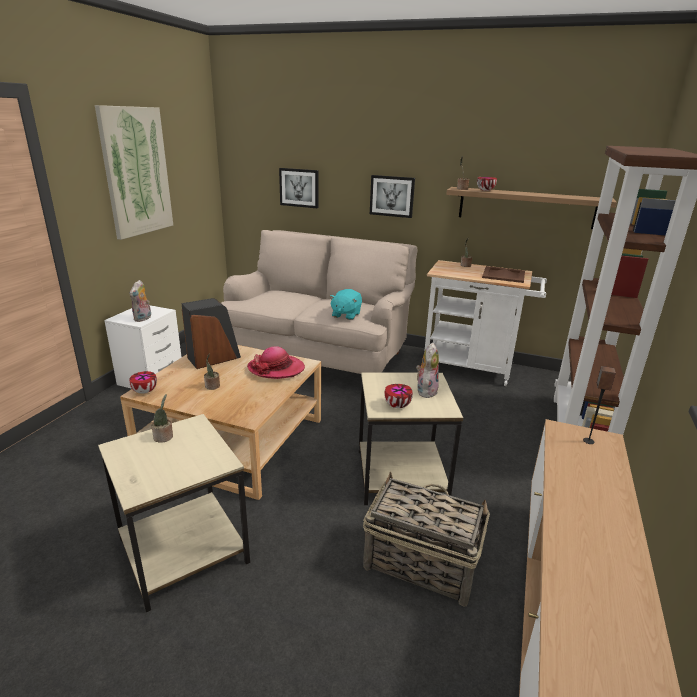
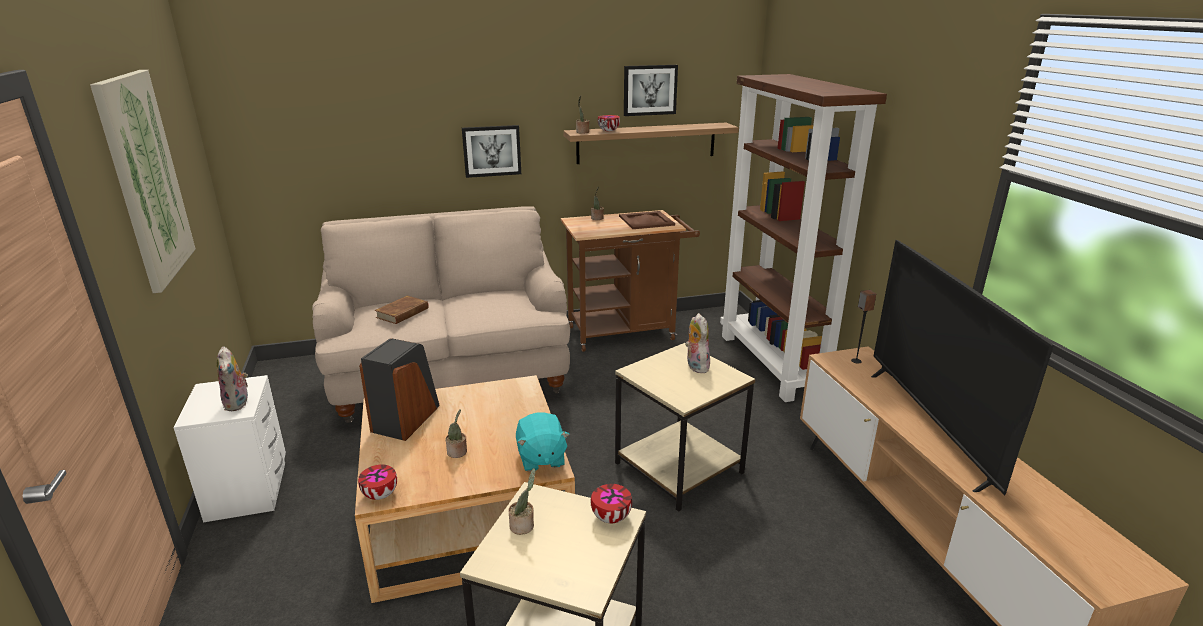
camera: 35 degrees left, 0 degrees up
(276, 369) = (501, 402): hat -> none
(280, 297) = (403, 313): none -> brown book
(299, 187) = (355, 157): picture -> picture (649, 90)
(345, 315) = (509, 311): turquoise plush toy -> turquoise plush toy (541, 458)
(396, 405) = (691, 390): bowl -> bowl (610, 517)
(420, 562) = (775, 535): basket -> none
(473, 369) = (627, 332): white cart -> brown cart
(588, 525) = (929, 426): none -> television

